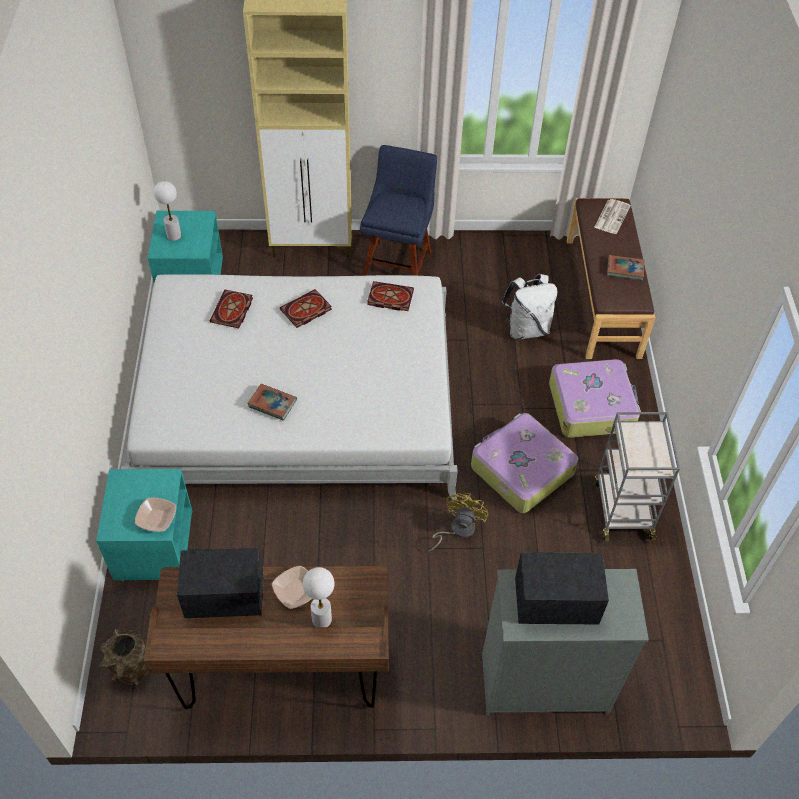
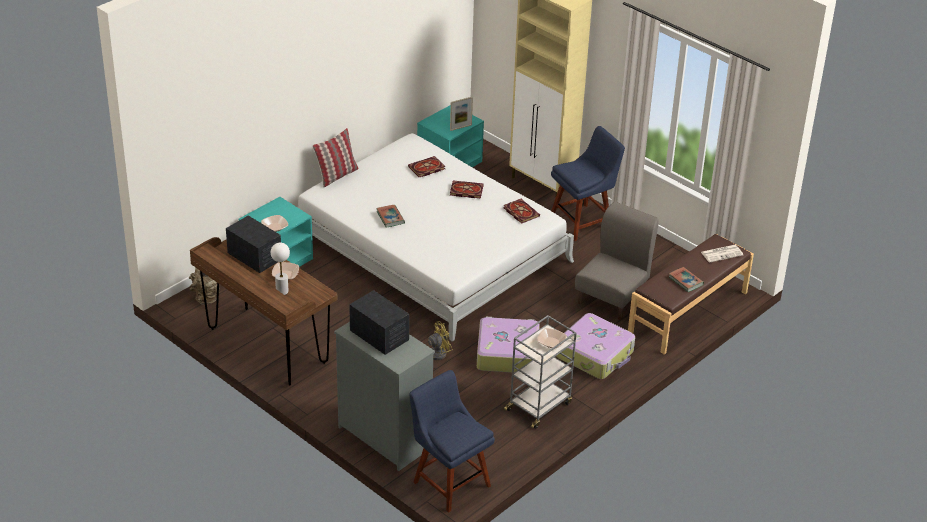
camera: 45 degrees right, 15 degrees down
(142, 390) = (336, 175): none -> pillow
(174, 235) = (445, 120): white table lamp -> none
(202, 234) = (460, 127): none -> picture frame
(526, 328) = (613, 297): white backpack -> grey chair
(648, 442) = (551, 342): none -> bowl
(666, 680) = (449, 482): none -> blue chair

